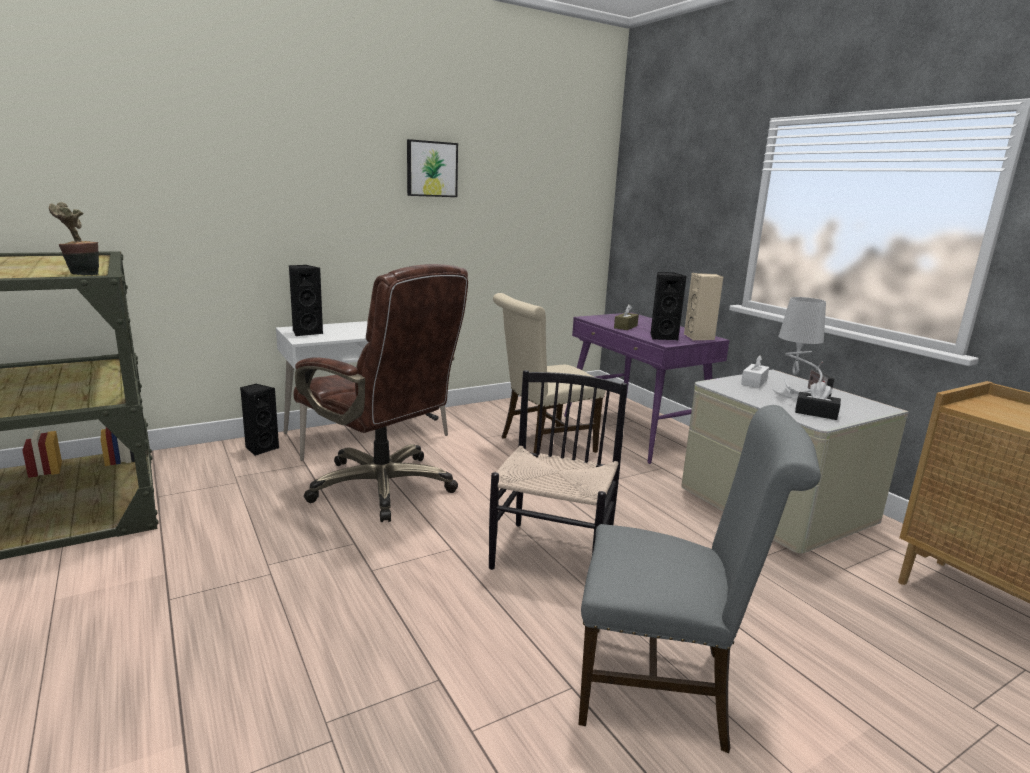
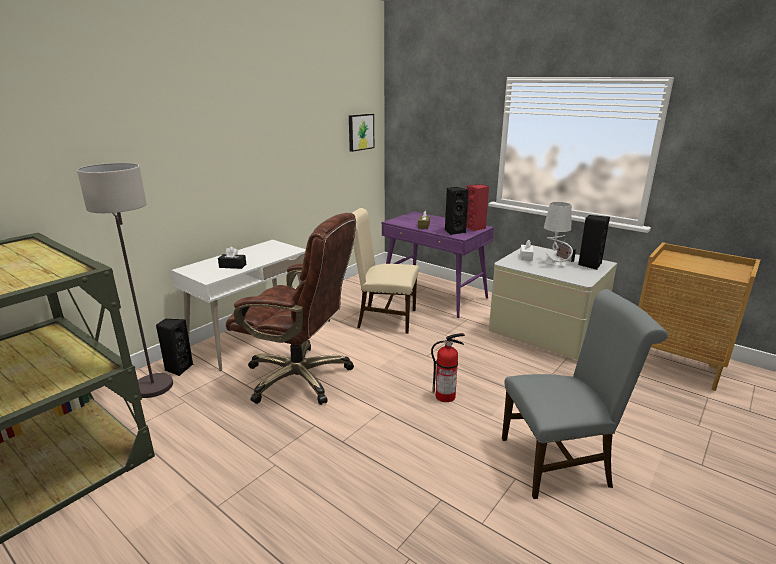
camera: 20 degrees left, 5 degrees up
(82, 275) = (68, 271): potted plant -> none
(217, 466) = (156, 392): none -> grey floor lamp
(306, 332) = (203, 270): black speaker -> black speaker (589, 264)
(431, 169) = (267, 123): picture -> picture (360, 132)
(542, 445) = (382, 318): beige chair -> beige chair turned 60 degrees clockwise
(554, 552) = (446, 396): black chair -> fire extinguisher
(699, 337) = (475, 228): beige speaker -> red speaker
(816, 413) = (576, 274): black tissue box -> black tissue box (232, 266)

